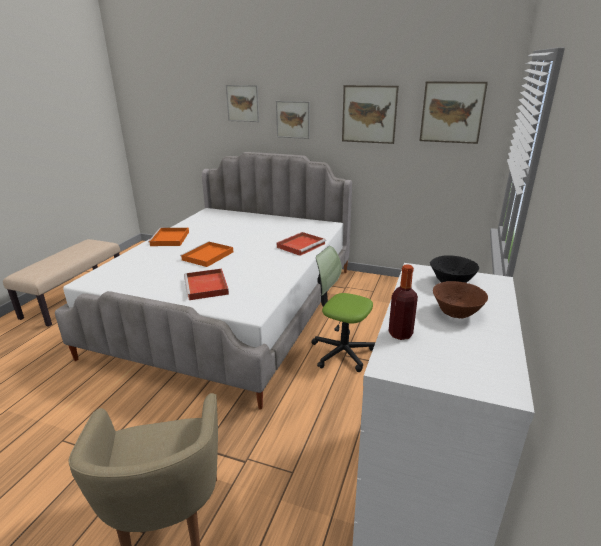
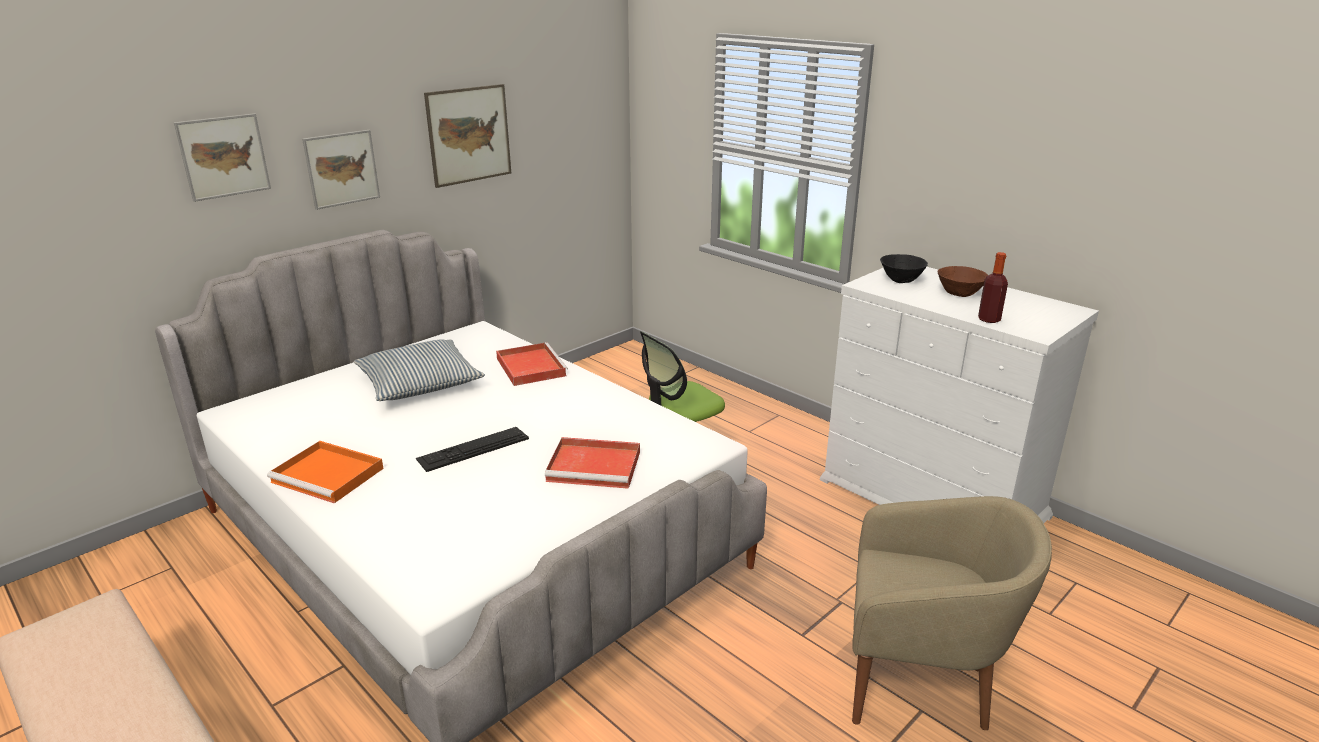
camera: 65 degrees left, 0 degrees up
(207, 256) = (473, 448): orange tray -> keyboard
(261, 230) = (419, 383): none -> pillow
(452, 112) = (570, 113): picture -> none

